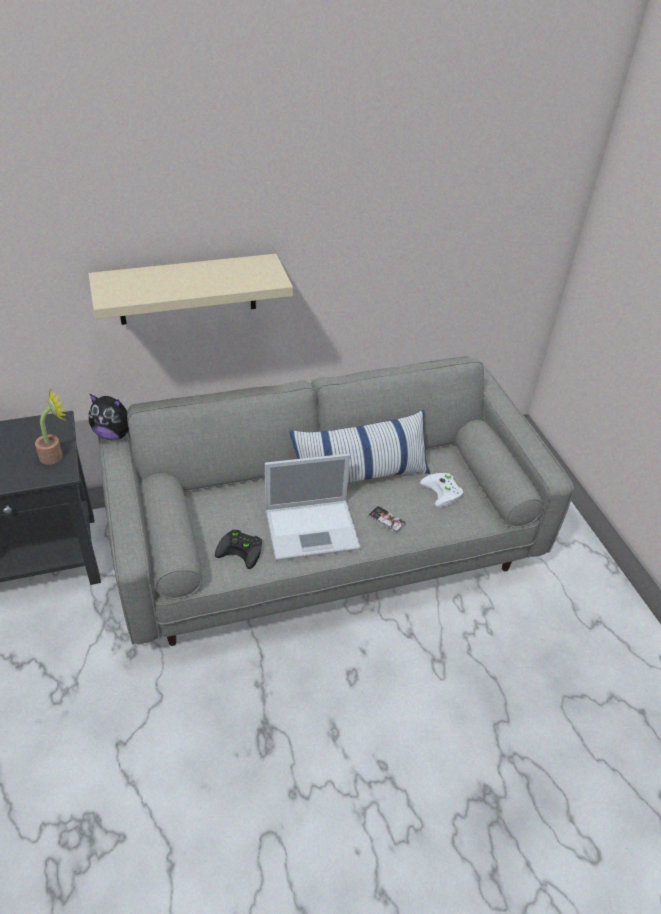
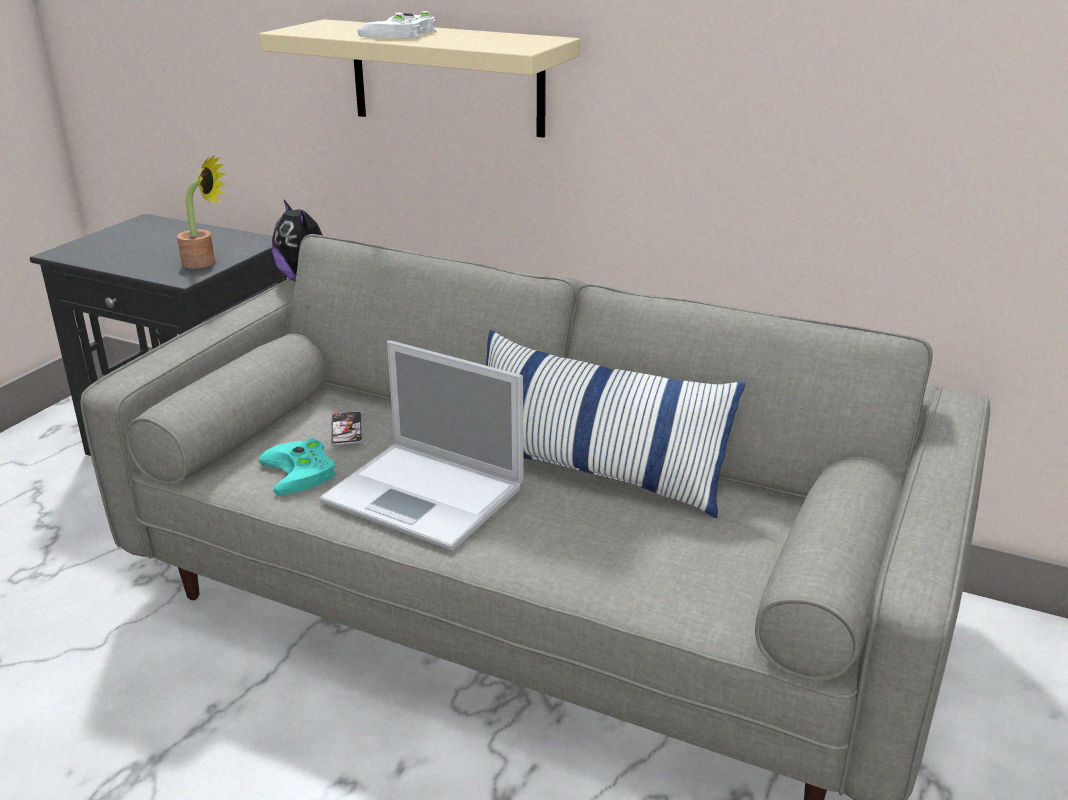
camera: 45 degrees right, 15 degrees down
(242, 550) = (302, 472): black game controller -> turquoise game controller
(386, 519) = (552, 539): phone -> phone (346, 429)
(444, 492) = (706, 552): white game controller -> white game controller (401, 34)

